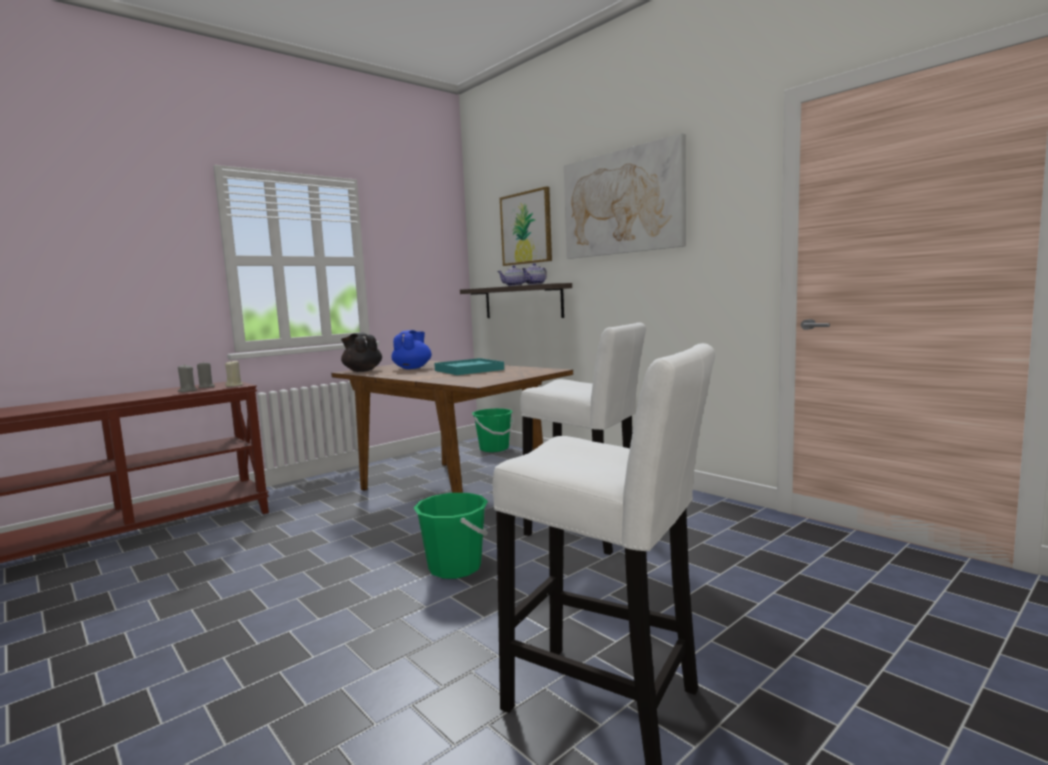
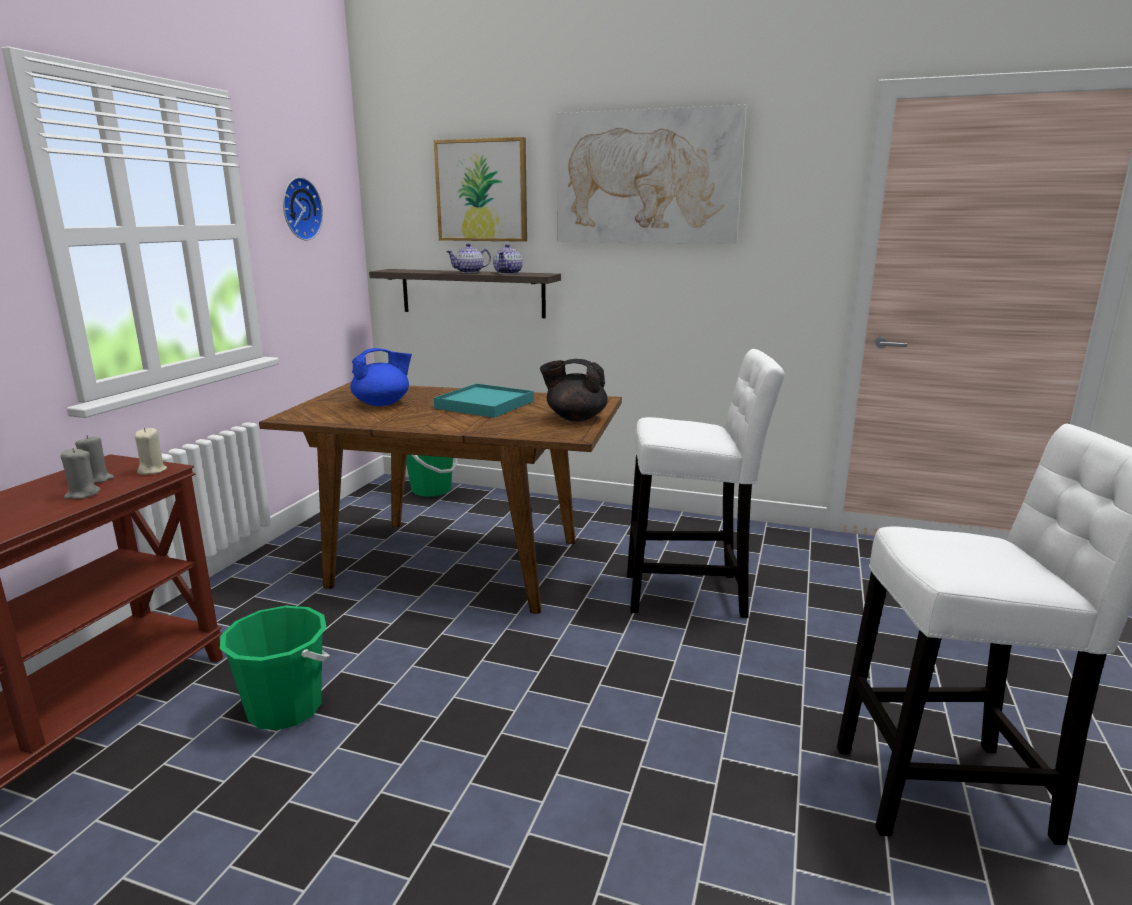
camera: 30 degrees left, 10 degrees up
(362, 370) = (308, 414): black teapot -> black teapot (575, 418)
(409, 249) = (299, 209): none -> wall clock
(413, 368) = (383, 404): blue teapot -> blue teapot turned 75 degrees clockwise
(455, 567) = (612, 678): green bucket -> green bucket (285, 708)

